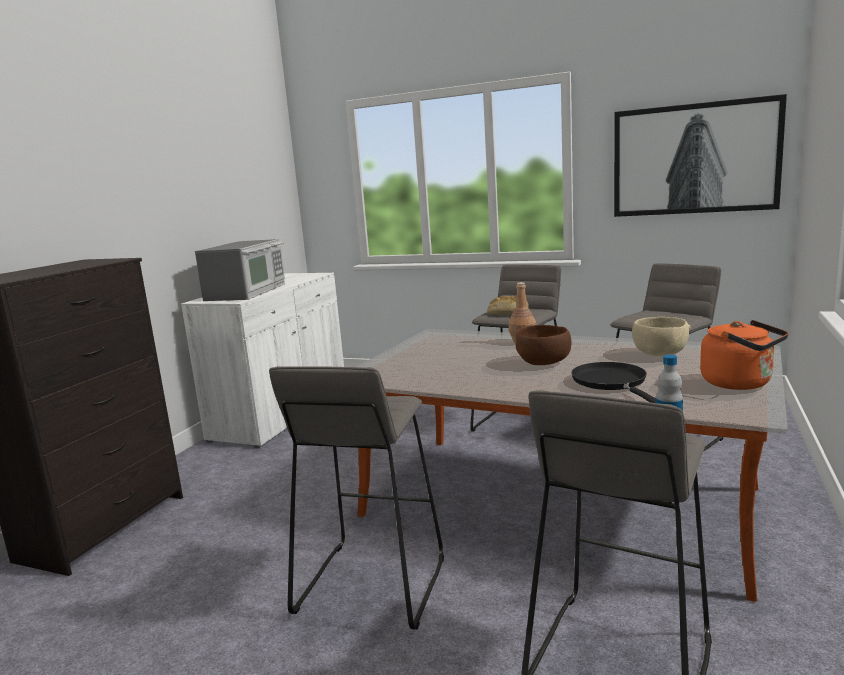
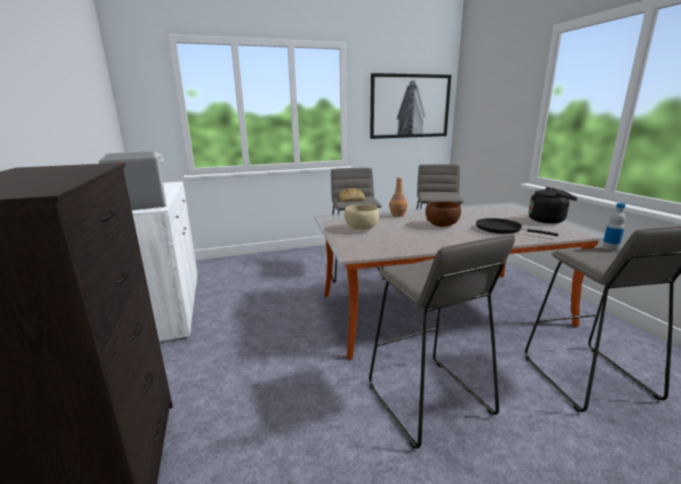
camera: 40 degrees left, 5 degrees up
(659, 354) = (481, 212): beige bowl -> beige bowl (361, 228)
(740, 383) = (548, 220): orange kettle -> black kettle

